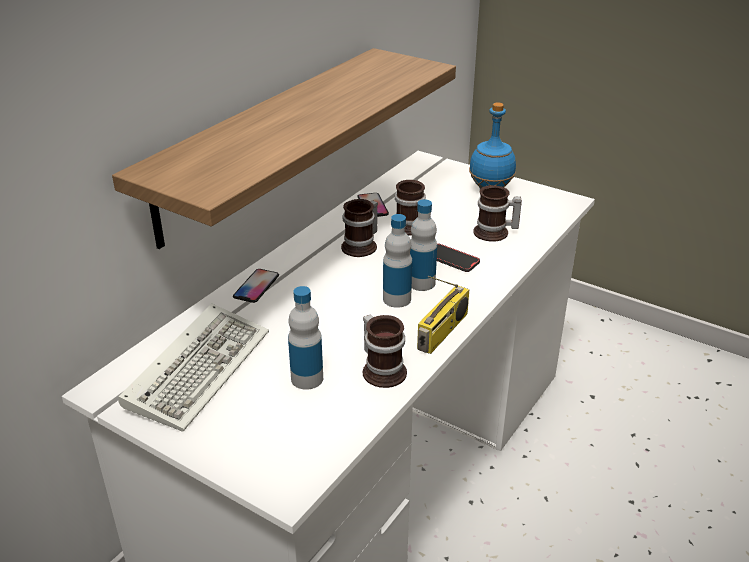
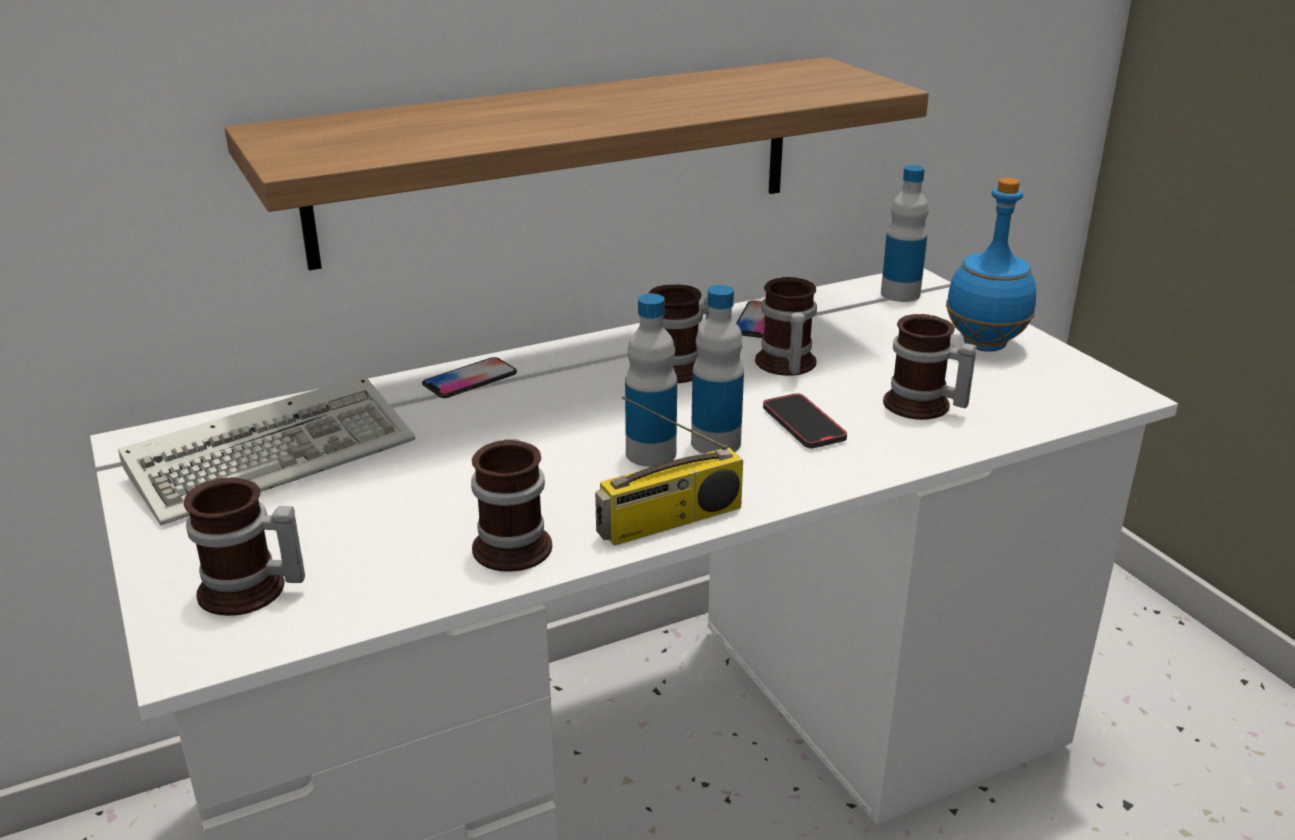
camera: 30 degrees right, 5 degrees down
(278, 447) = (249, 592): none -> mug
(307, 378) = (395, 517): bottle -> bottle (900, 294)

